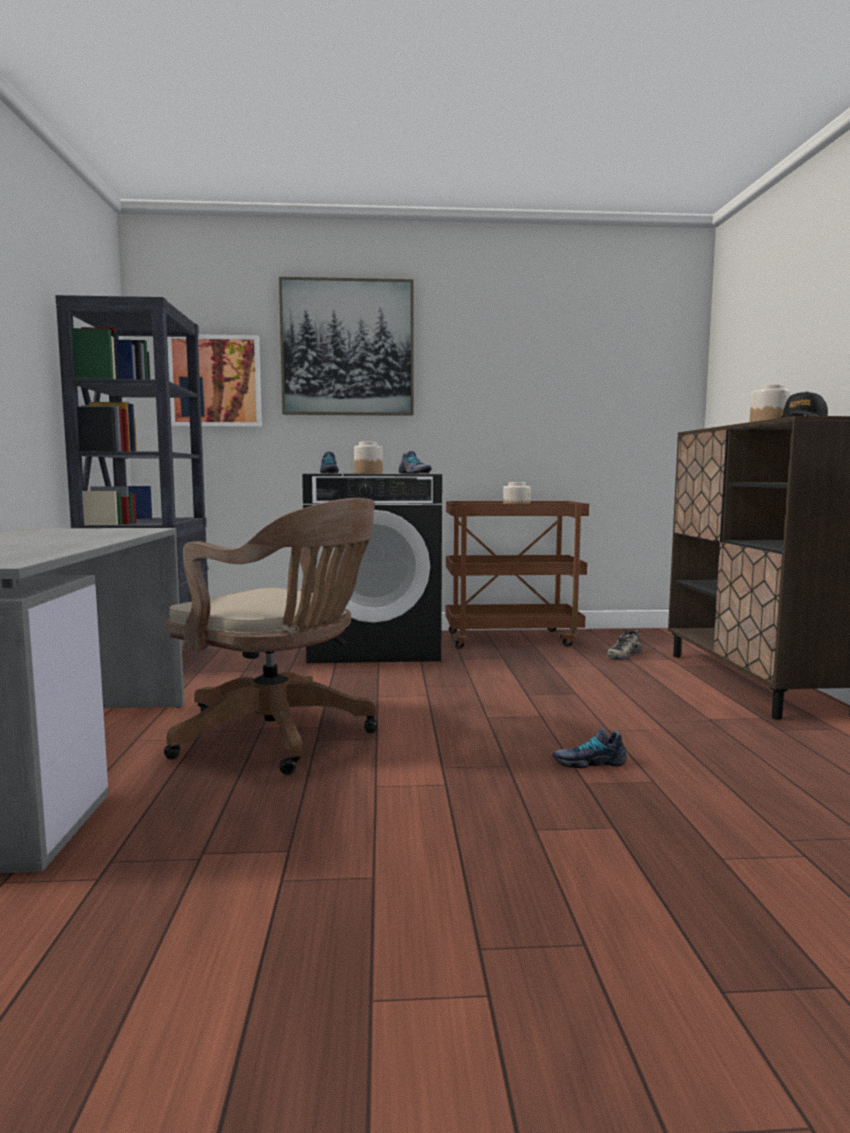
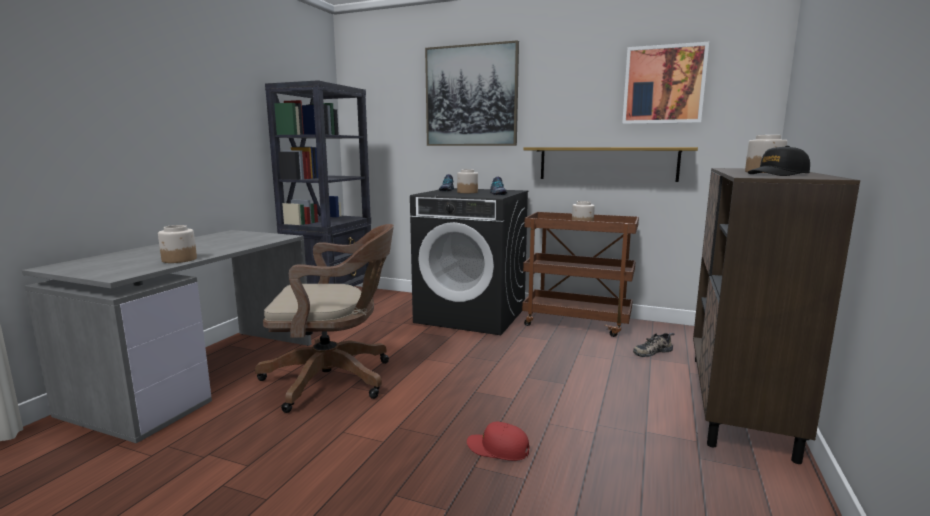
camera: 25 degrees right, 5 degrees up
(55, 548) = (179, 259): none -> jar
(215, 381) = (388, 123): picture -> picture (663, 85)
(281, 736) = (335, 379): brown office chair -> brown office chair turned 60 degrees counterclockwise
(528, 438) = (607, 163): none -> shelf
(588, 762) = (498, 449): shoe -> red cap

